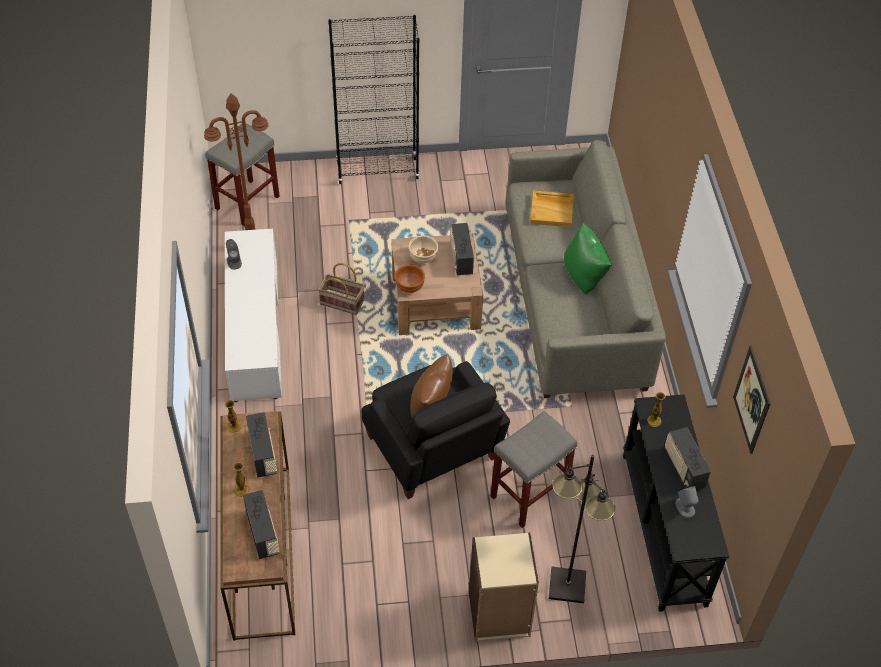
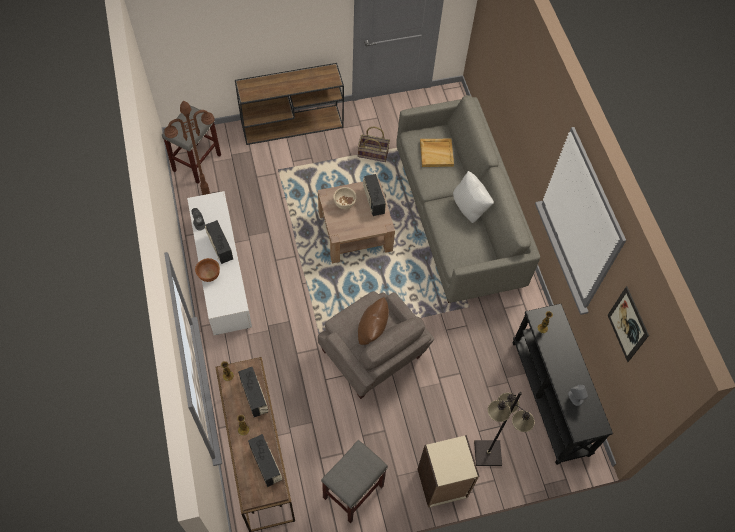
camera: 10 degrees left, 10 degrees up
(342, 301) = (284, 240): basket -> basket (373, 153)
(377, 170) = (293, 124): black bookcase -> brown console table
(409, 287) = (338, 230): brown bowl -> brown bowl (209, 275)
(433, 450) = (373, 356): black armchair -> beige armchair
(529, 494) = (449, 383): grey stool -> grey stool (353, 491)
(584, 277) = (469, 208): green pillow -> white pillow
(683, 468) = (570, 365): radio -> radio (220, 247)

